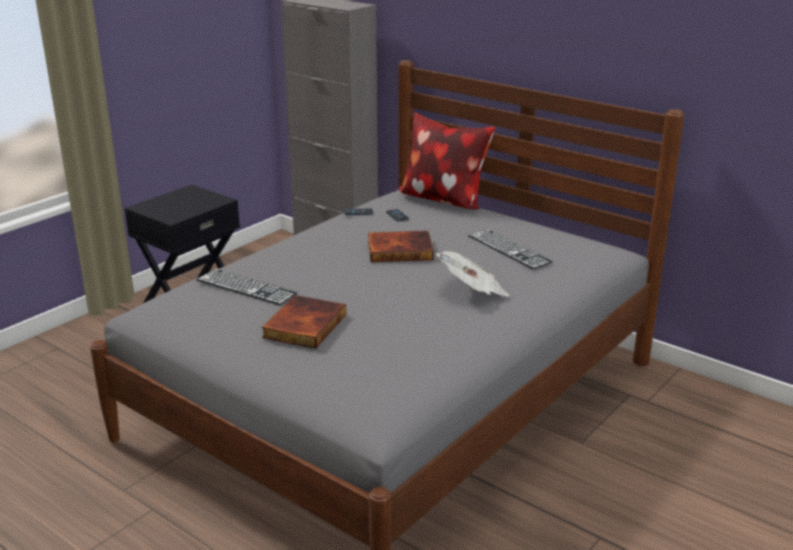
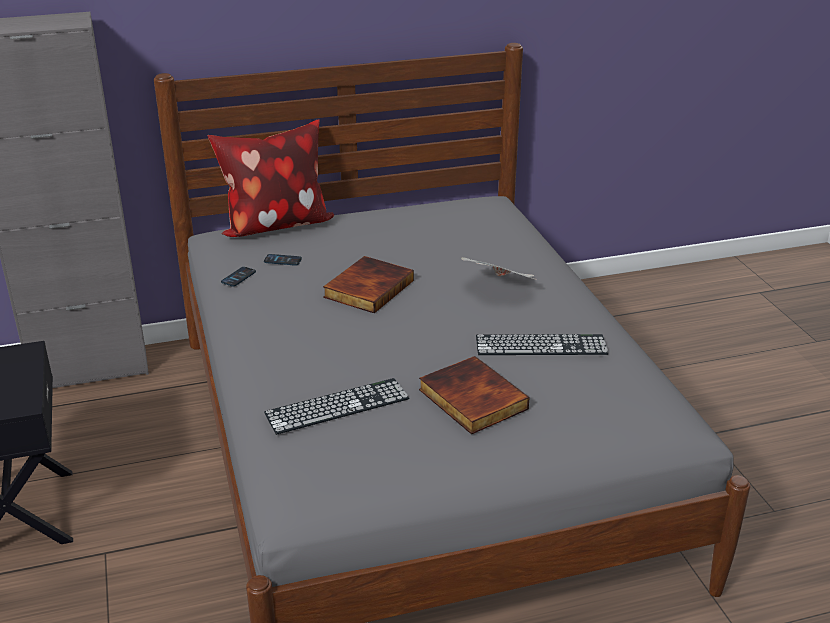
camera: 55 degrees left, 5 degrees up
(509, 249) = (437, 238): keyboard -> keyboard (541, 345)

